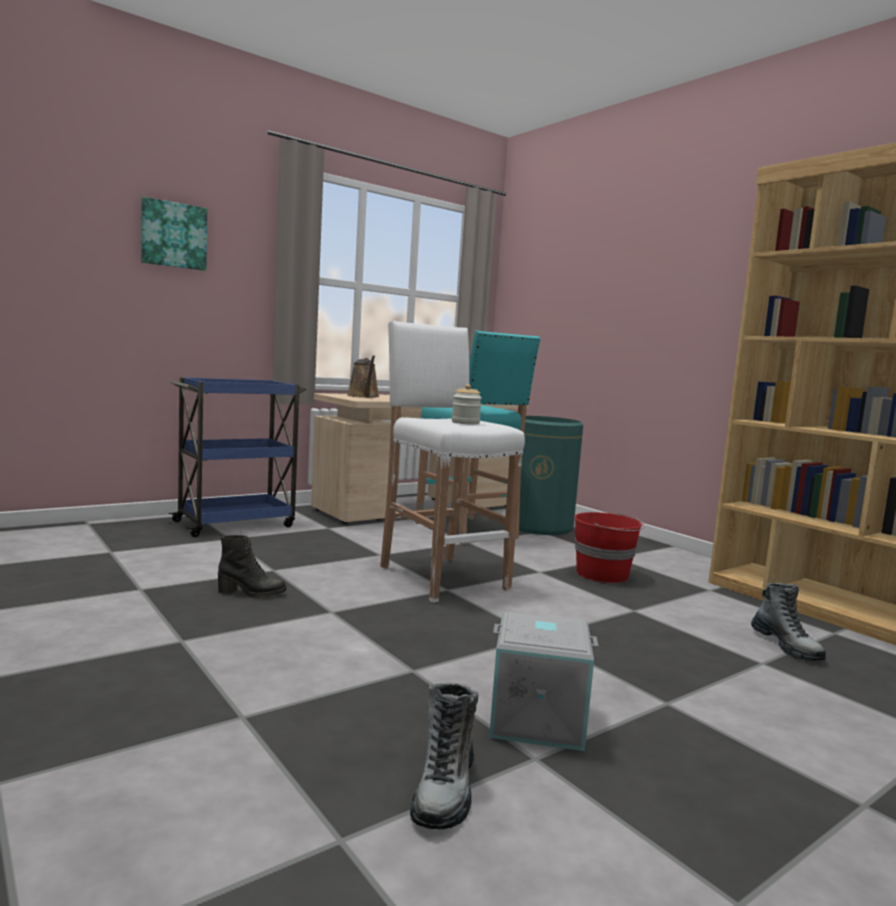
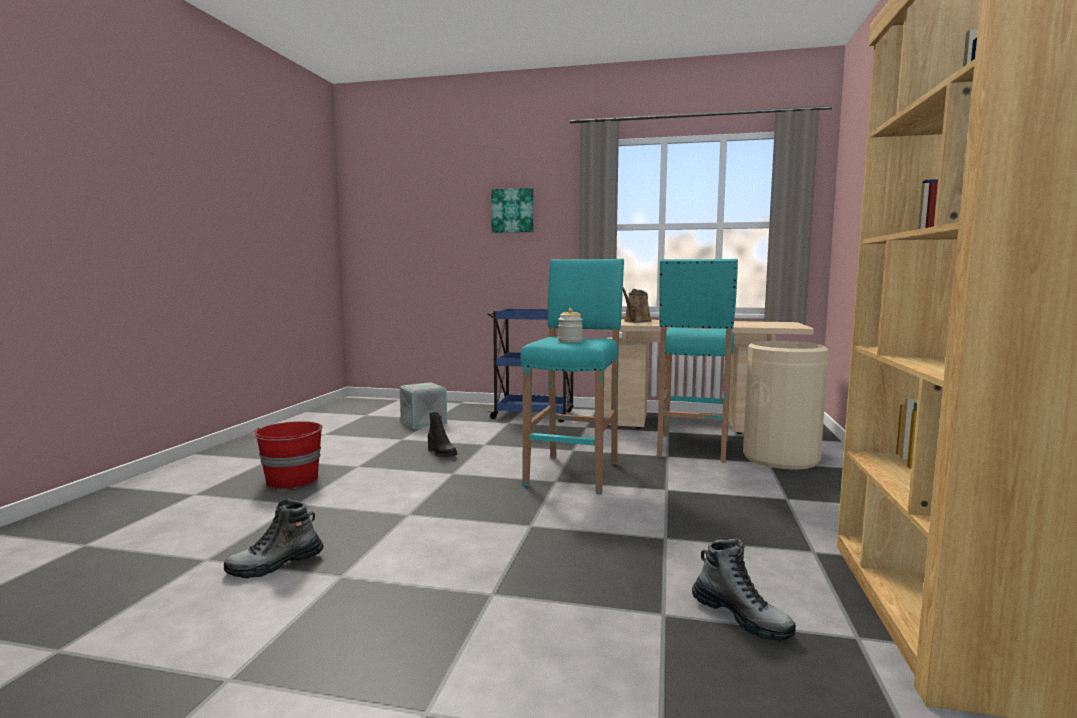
camera: 50 degrees right, 0 degrees up
(441, 577) = (574, 473): white stool -> turquoise stool
(537, 718) = (396, 561): grey storage box -> grey storage box (424, 422)
(539, 526) = (780, 458): green trash can -> beige trash can
(603, 574) = (724, 507): red bucket -> red bucket (292, 480)
(786, 646) = (741, 618): boot -> boot turned 75 degrees counterclockwise

